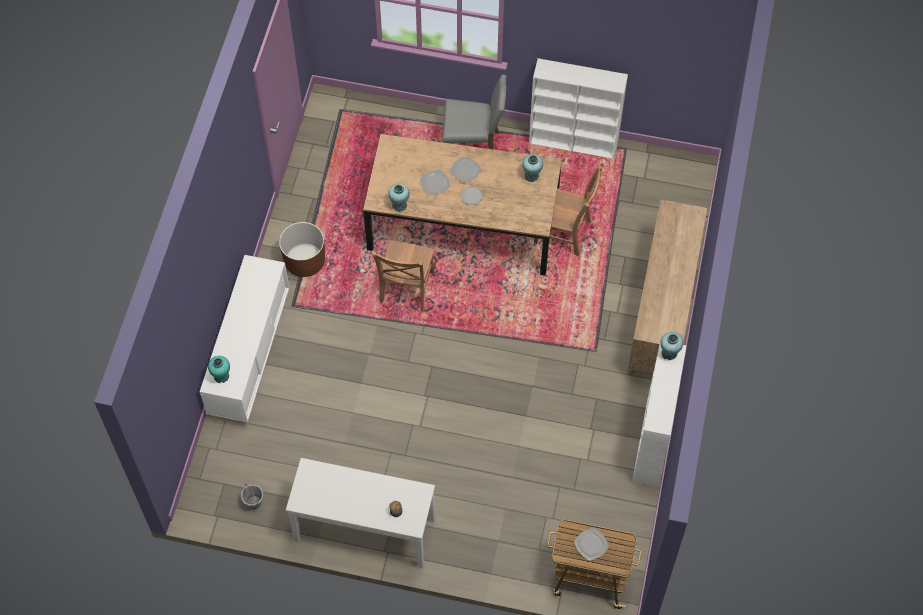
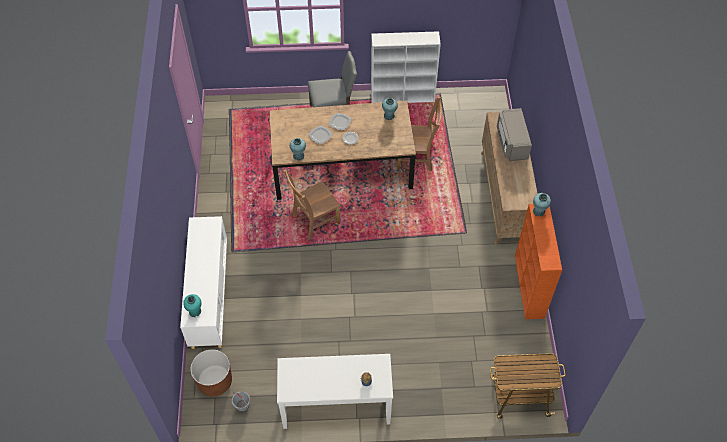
camera: 15 degrees left, 5 degrees down
(304, 261) = (232, 218): brown planter -> brown planter (215, 381)
(406, 289) = (314, 220): brown chair -> brown chair turned 60 degrees clockwise
(591, 544) = (524, 369): plate -> none
(652, 441) = (529, 287): white bookcase -> orange bookcase
(678, 249) = (512, 142): none -> grey microwave

